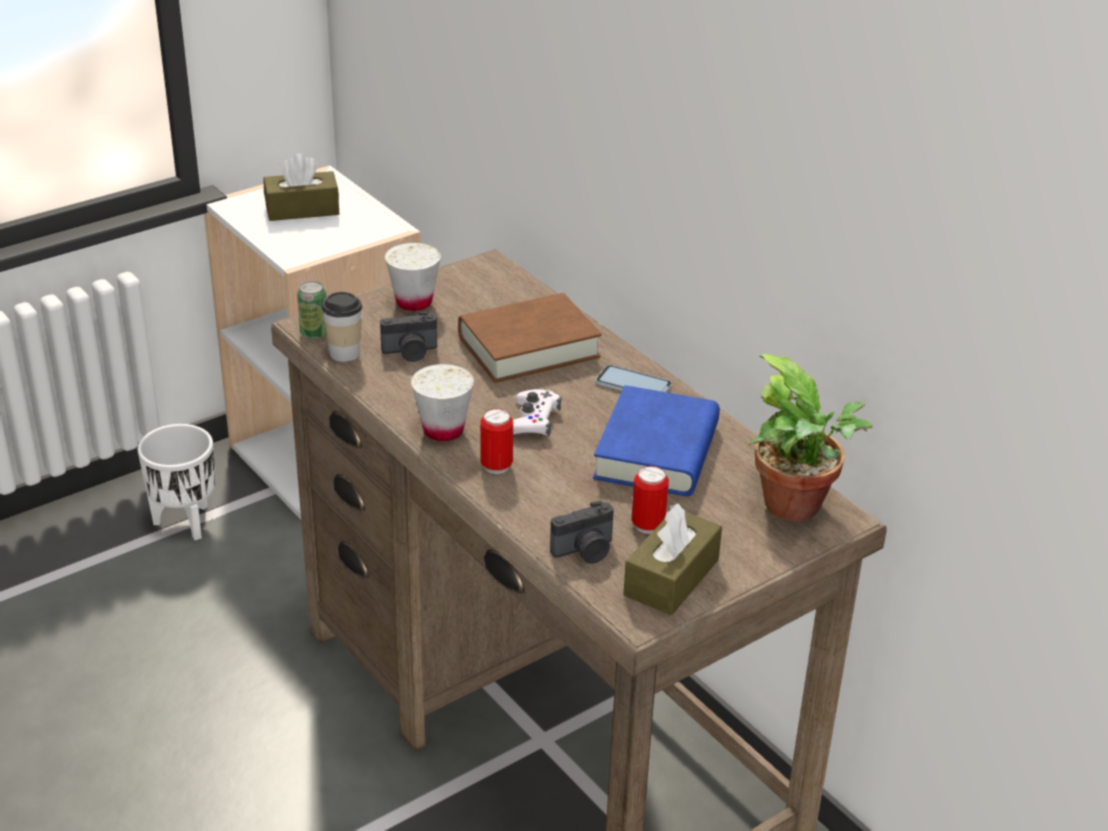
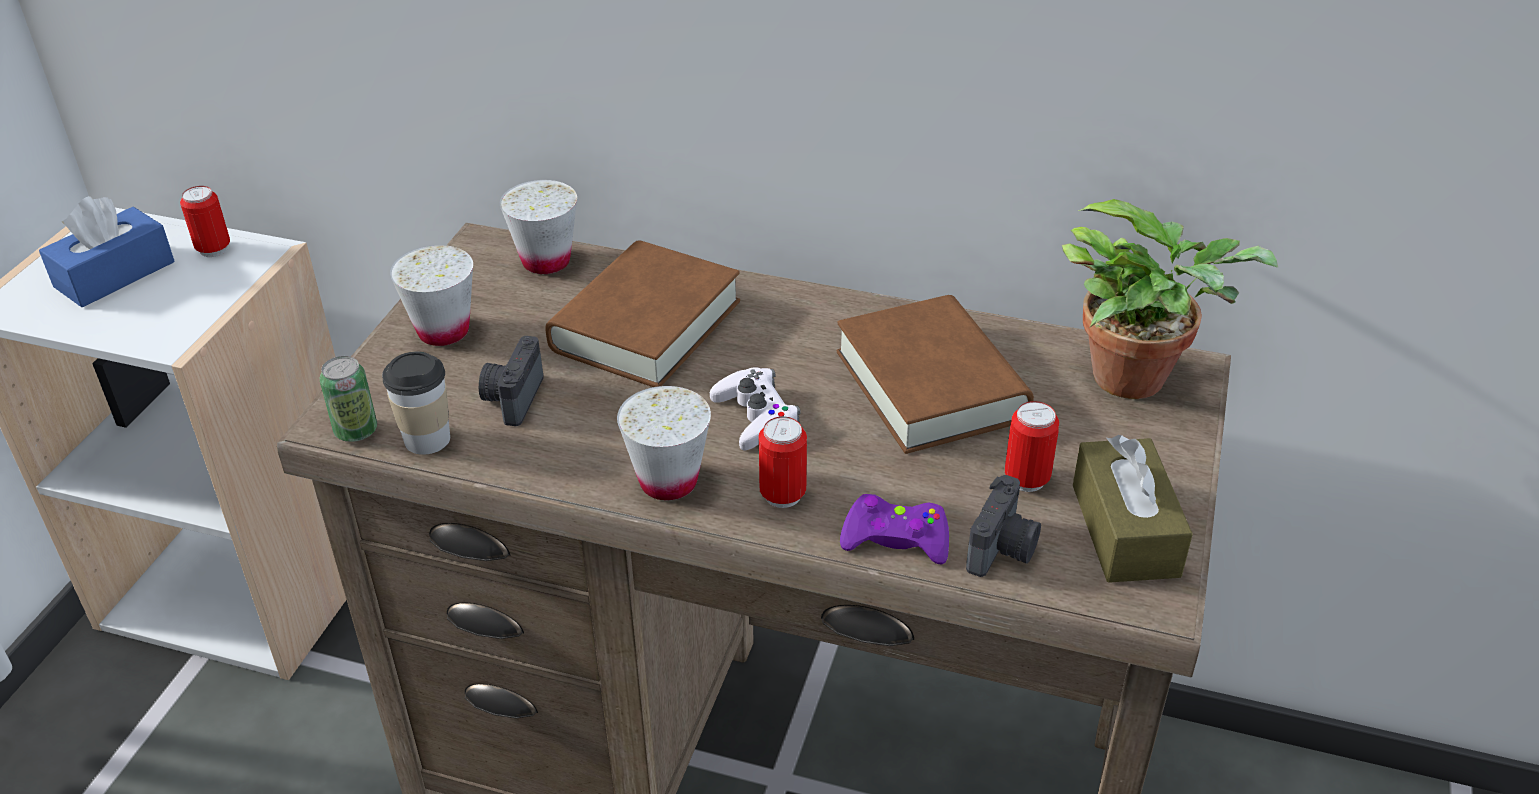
camera: 35 degrees left, 5 degrees up
(186, 522) = (117, 758): white planter -> none
(302, 209) = (114, 274): brown tissue box -> blue tissue box
(366, 216) = (214, 249): none -> can
(410, 352) = (512, 398): camera -> camera turned 150 degrees clockwise
(513, 288) = (546, 261): none -> white cup
(531, 516) = (895, 539): none -> purple game controller
(633, 384) = (812, 317): phone -> none
(656, 452) = (930, 385): blue book -> brown book

